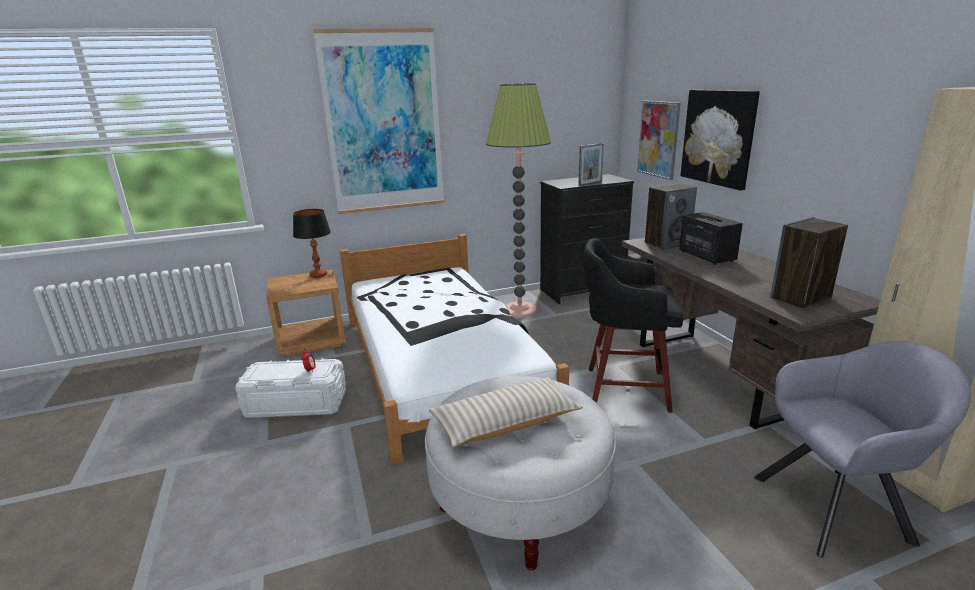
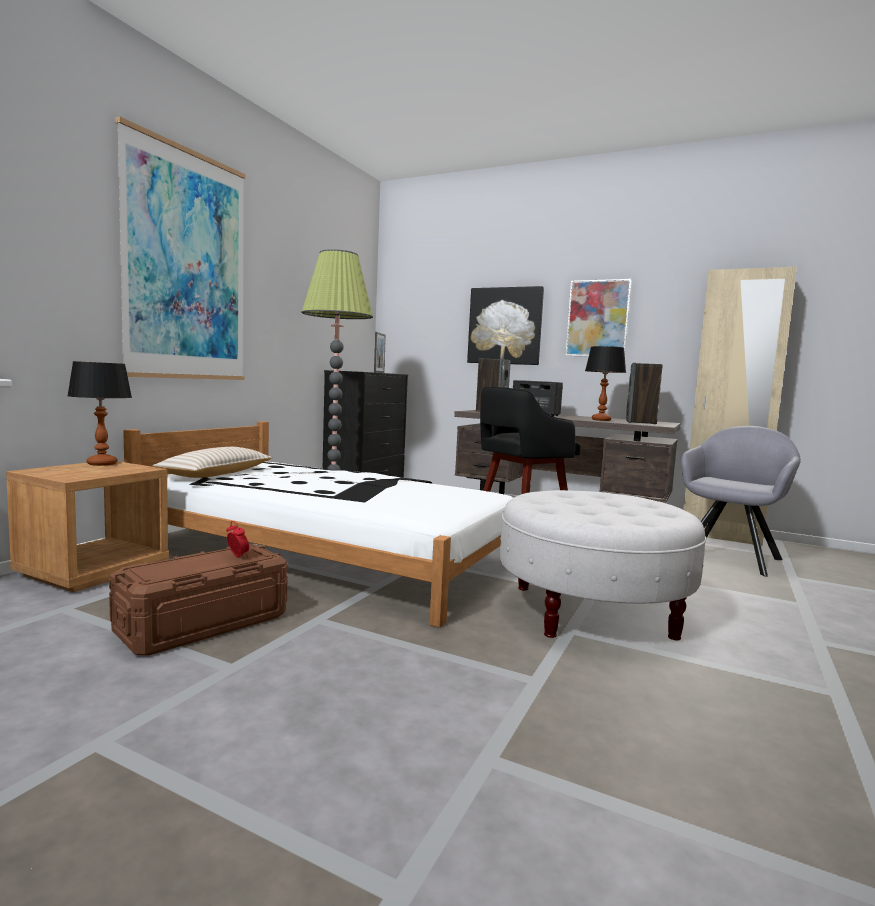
camera: 45 degrees left, 15 degrees down
(296, 404) = (203, 623): white storage box -> brown storage box
(505, 422) = (598, 509): beige pillow -> beige pillow (216, 474)
(658, 139) = (433, 334): picture -> picture (597, 318)
(753, 284) = (601, 420): none -> table lamp

